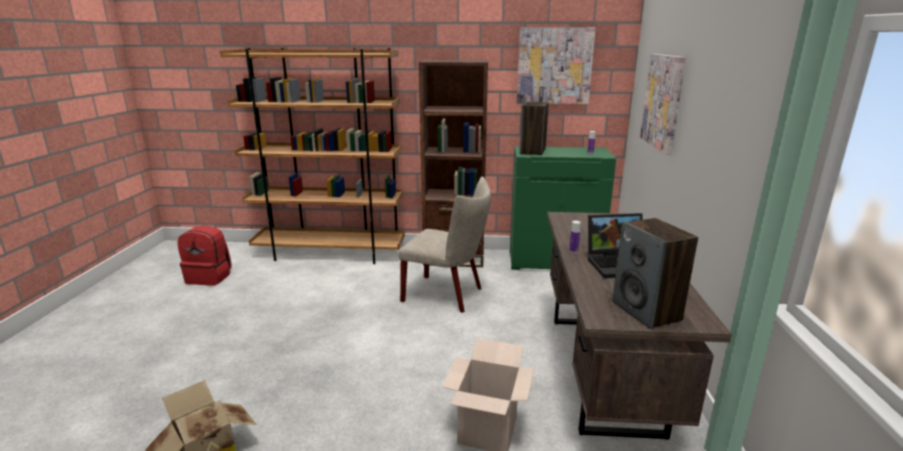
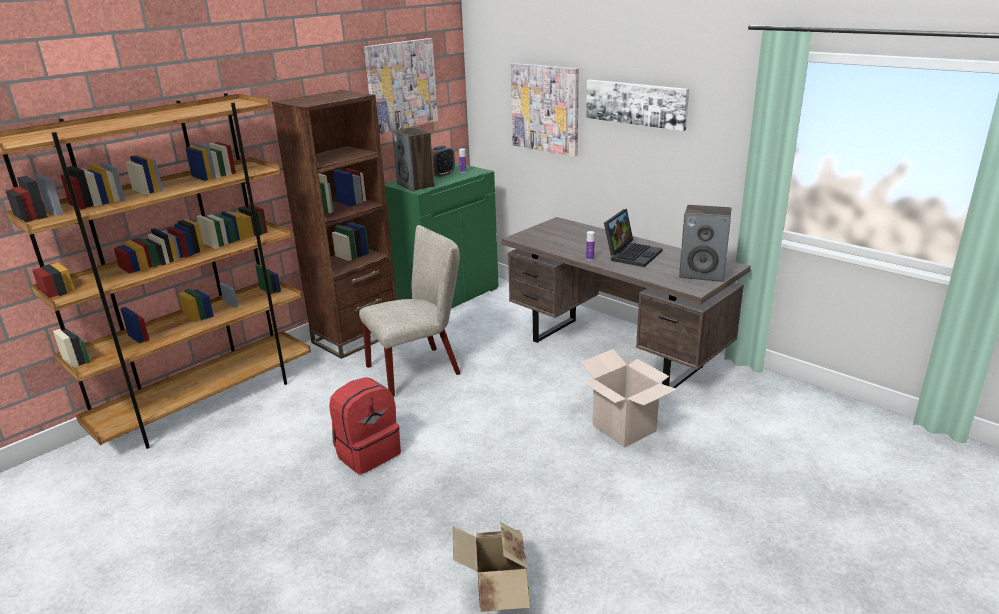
camera: 50 degrees left, 5 degrees up
(210, 277) = (97, 514): red backpack -> red backpack (367, 453)
(570, 150) = (442, 174): none -> alarm clock
(712, 98) = (636, 103): none -> picture

